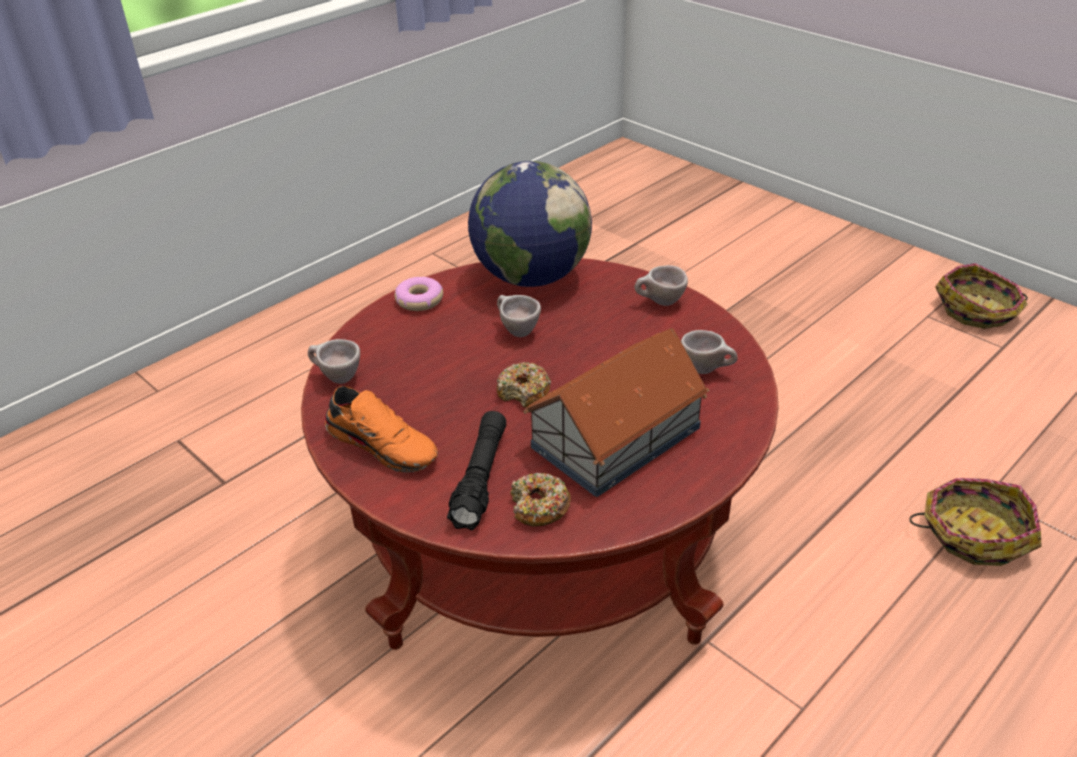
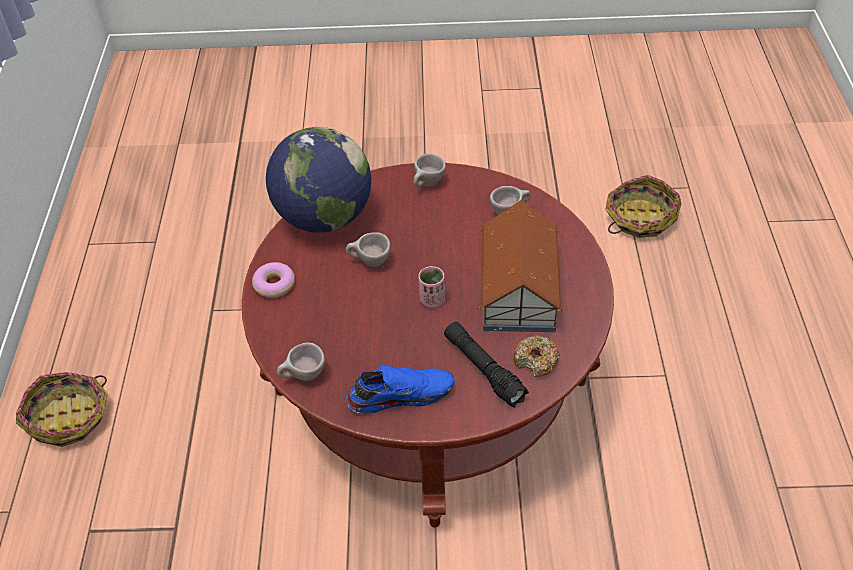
camera: 45 degrees left, 10 degrees up
(384, 444) = (400, 394): orange shoe -> blue shoe
(524, 392) = (432, 299): donut -> pink cup
(978, 310) = (504, 69): basket -> basket (70, 417)

